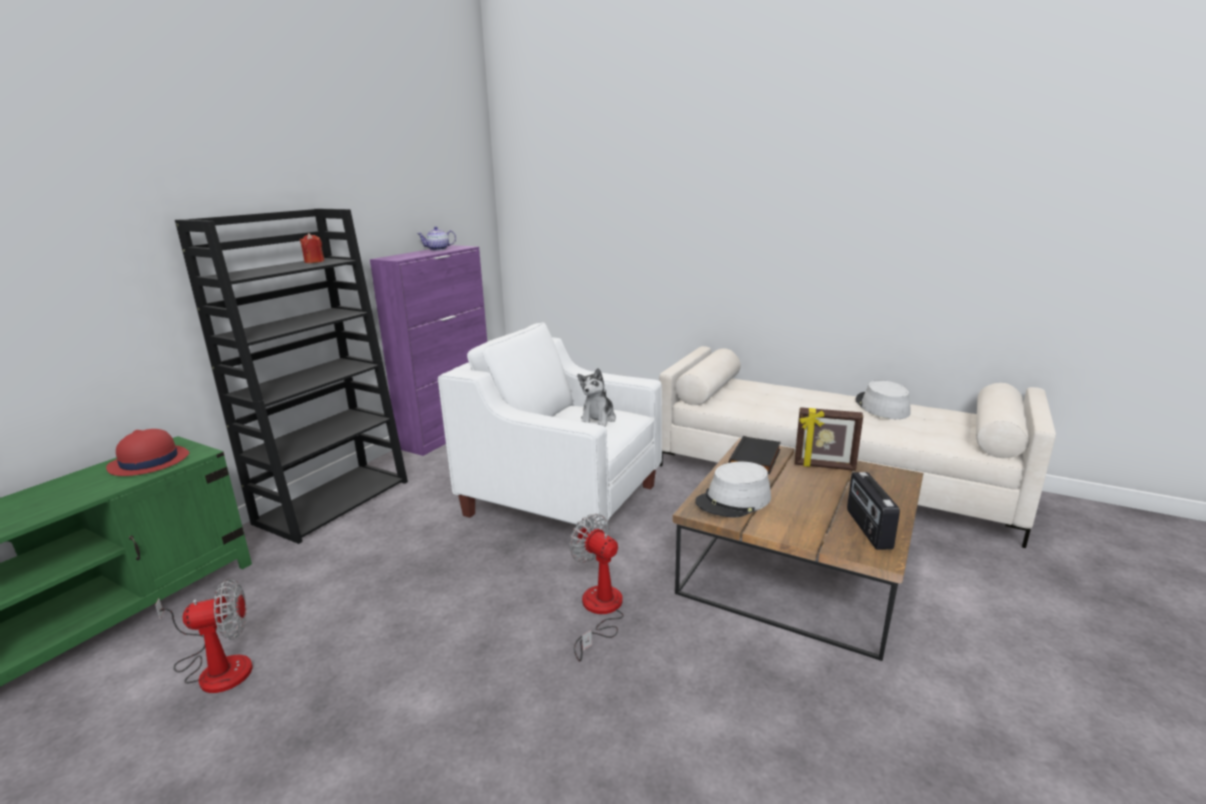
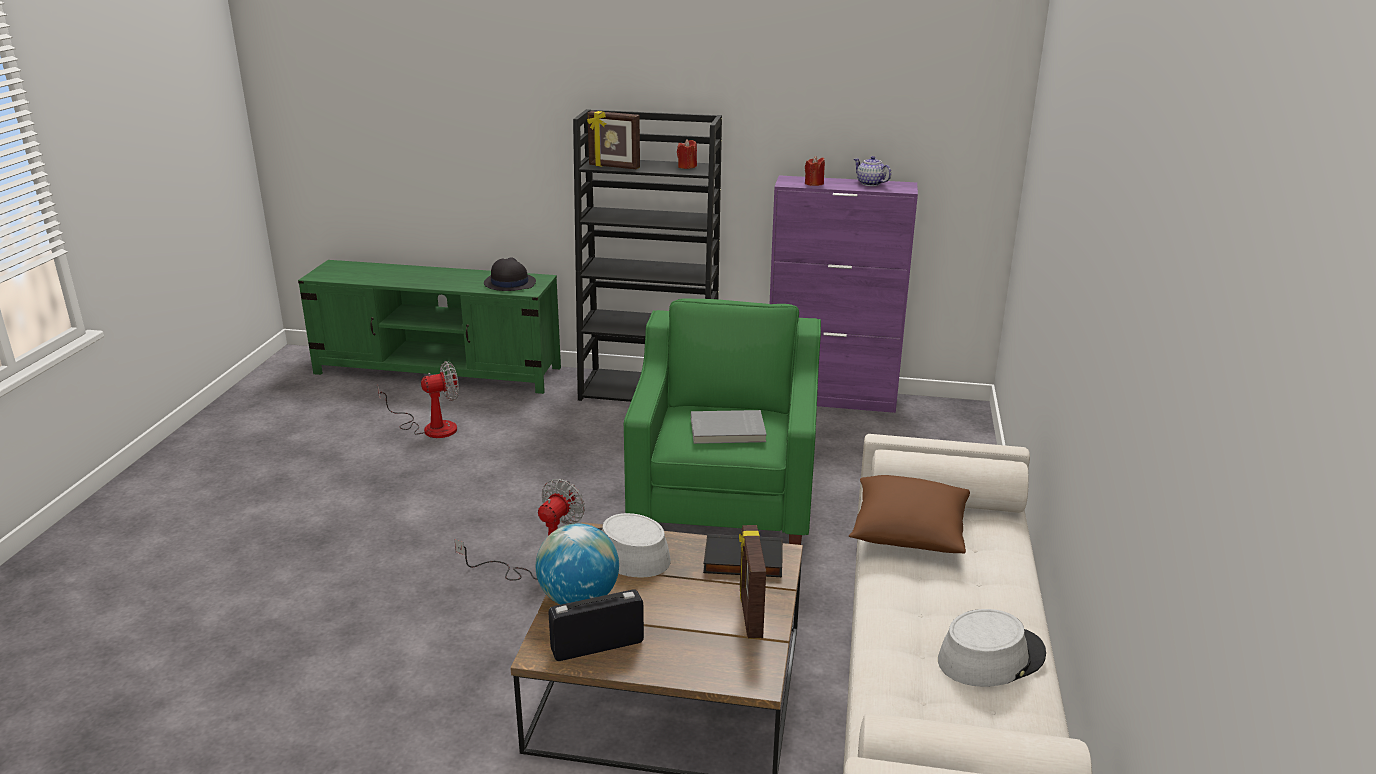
camera: 70 degrees right, 5 degrees up
(149, 462) = (509, 283): red hat -> black hat
(216, 667) = (430, 427): fan -> fan turned 75 degrees counterclockwise
(256, 274) = (614, 167): none -> picture frame
(412, 255) = (814, 183): none -> red candle
(562, 500) = (725, 503): white armchair -> green armchair
(598, 419) = (727, 430): plush toy -> grey book
(748, 403) = (908, 533): none -> brown pillow
(800, 529) = (578, 599): none -> globe

